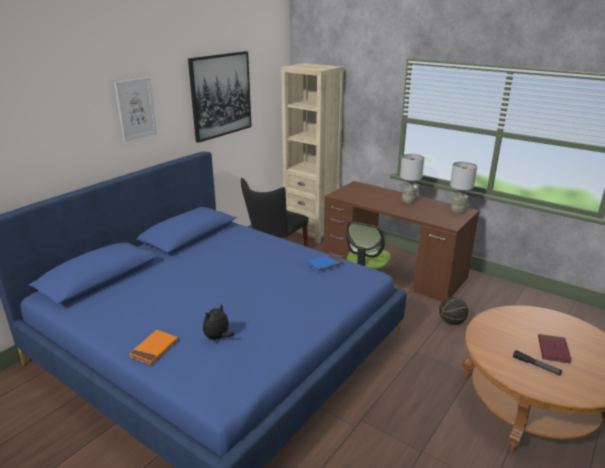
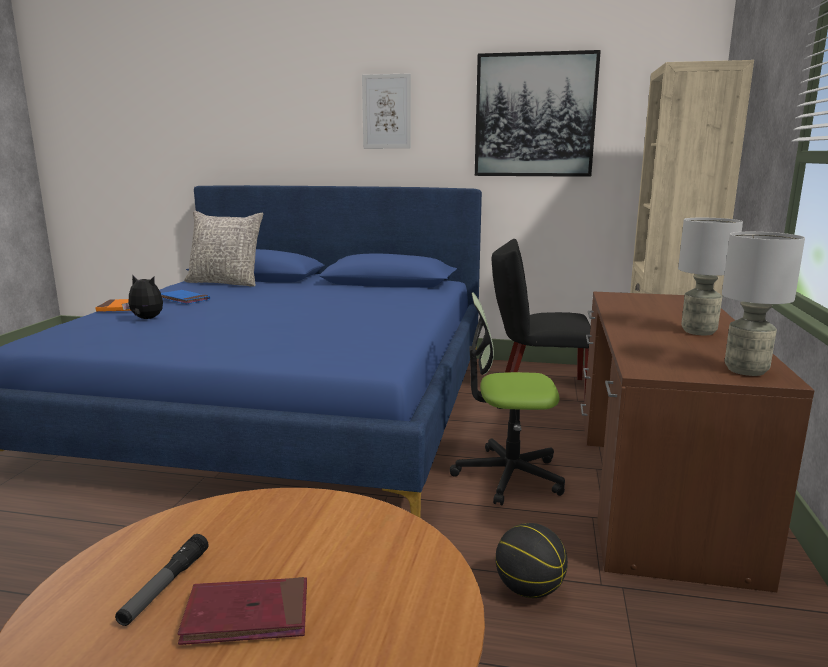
camera: 65 degrees right, 10 degrees down
(104, 294) = (226, 283): none -> grey pillow
(325, 264) = (378, 336): blue book -> blue book (184, 299)

